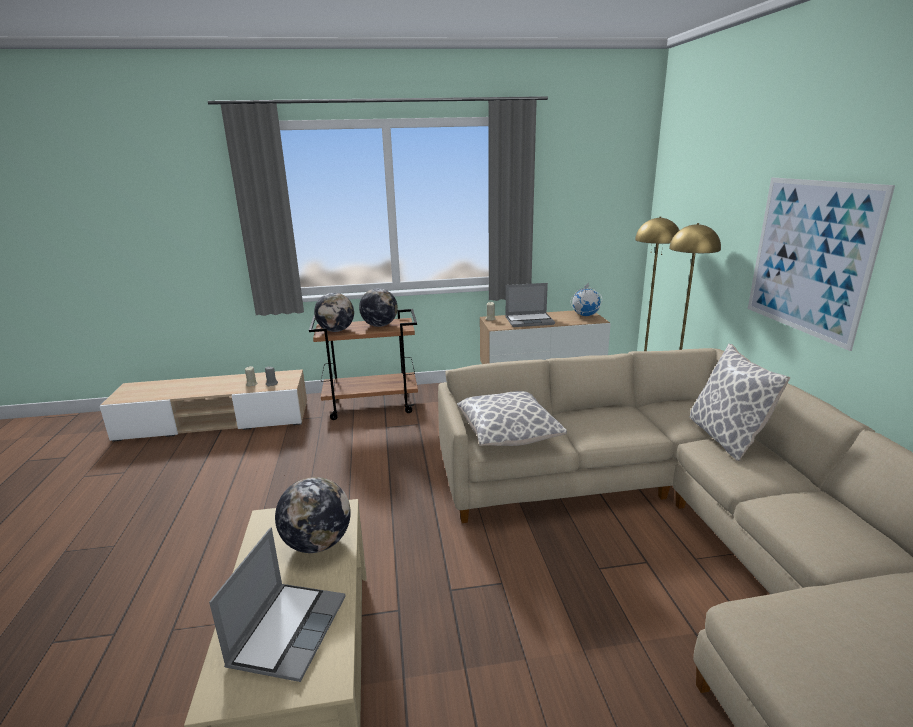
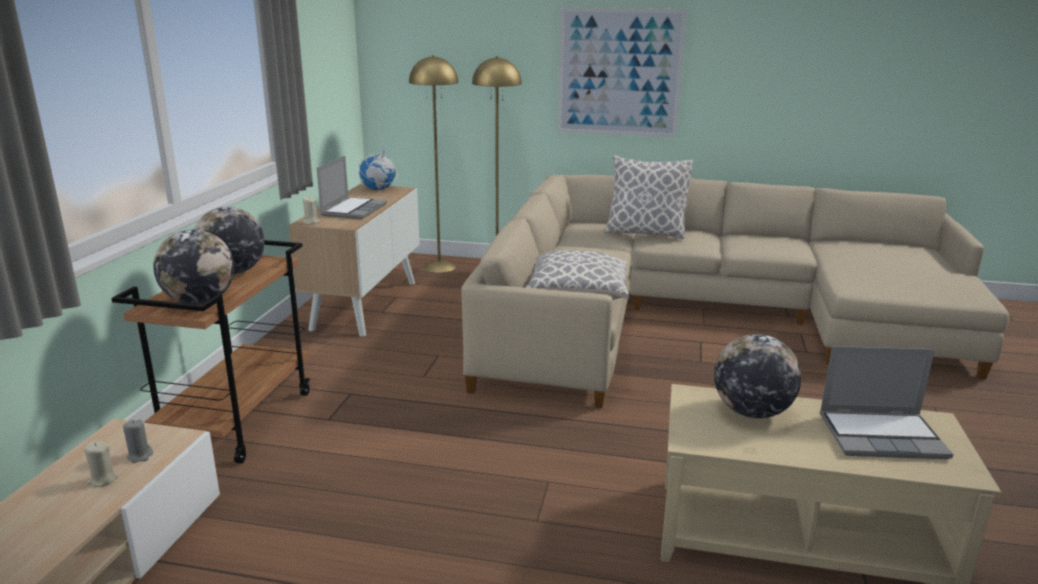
camera: 70 degrees left, 0 degrees up
(288, 630) = (882, 436): laptop -> laptop turned 150 degrees clockwise

